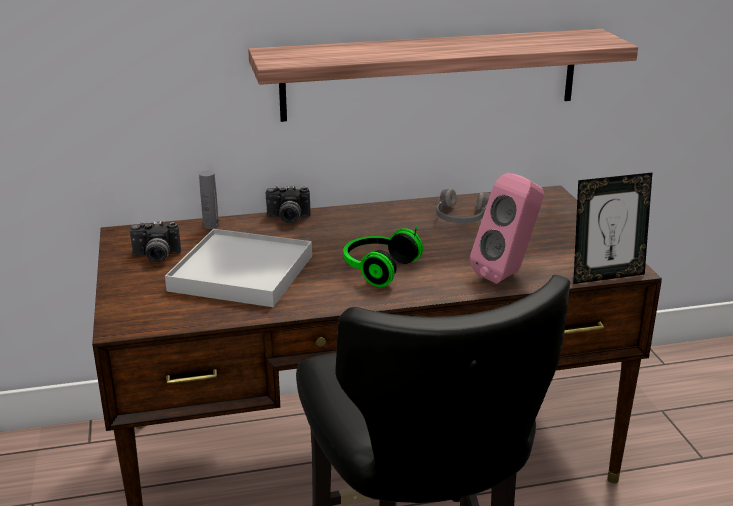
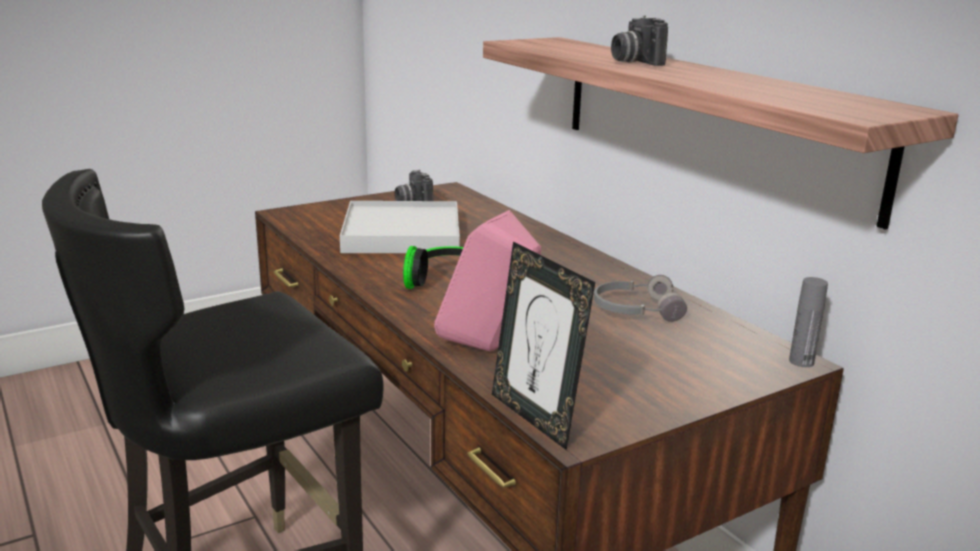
camera: 70 degrees right, 5 degrees down
(211, 225) = (493, 211): grey bottle -> grey bottle (801, 361)
(288, 218) = (538, 234): camera -> camera (634, 62)

